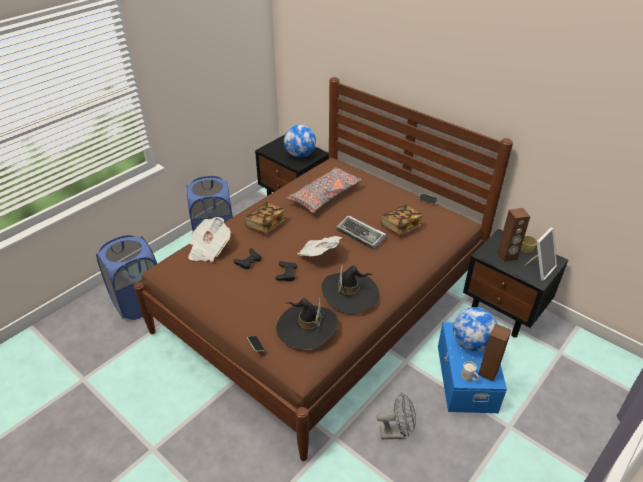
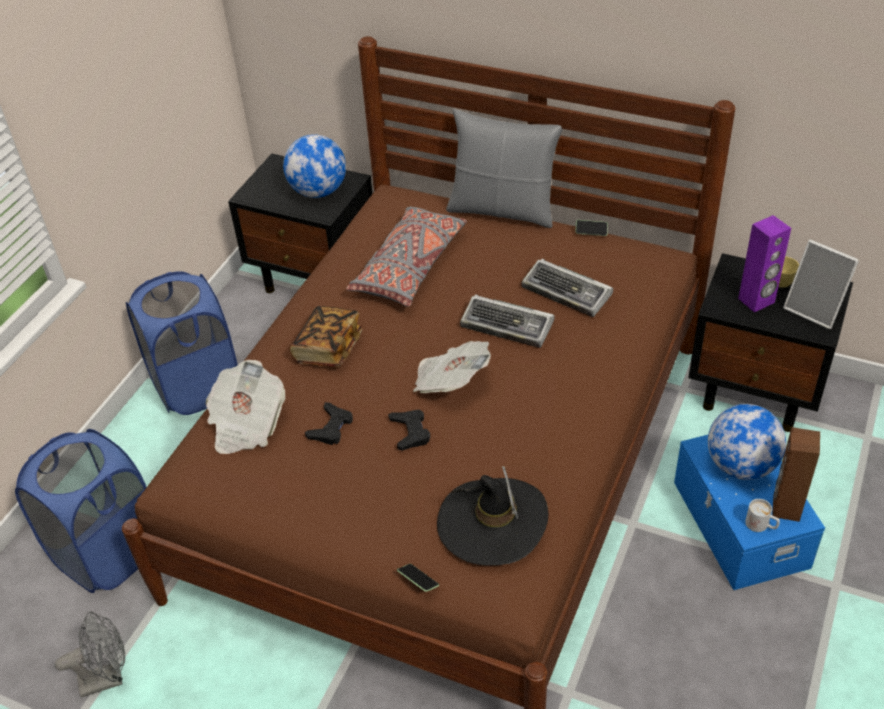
camera: 15 degrees left, 5 degrees up
(350, 293) = (537, 440): black hat -> none
(386, 181) = (503, 210): none -> grey pillow
(396, 432) = (666, 651): grey fan -> grey fan (108, 678)
(400, 226) = (567, 292): book -> keyboard
(507, 256) = (756, 301): brown speaker -> purple speaker
(539, 268) = (815, 309): picture frame -> picture frame turned 105 degrees clockwise

